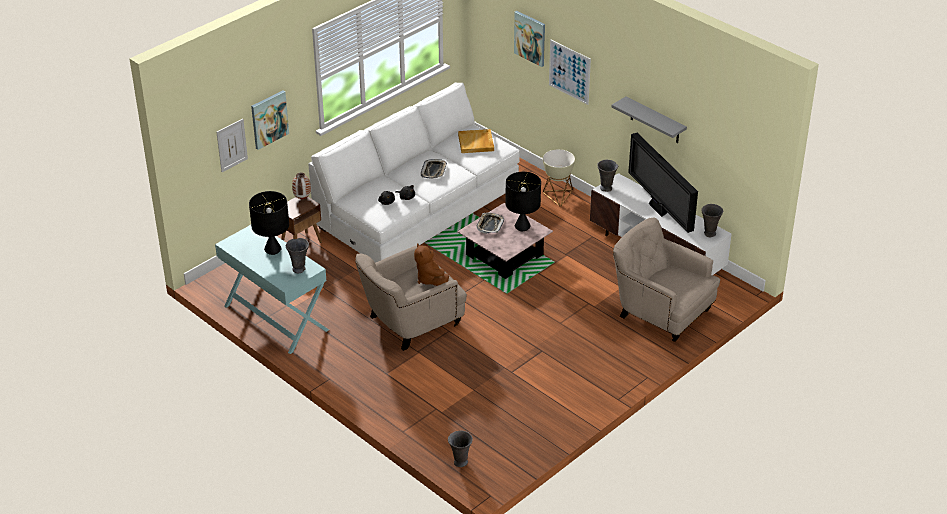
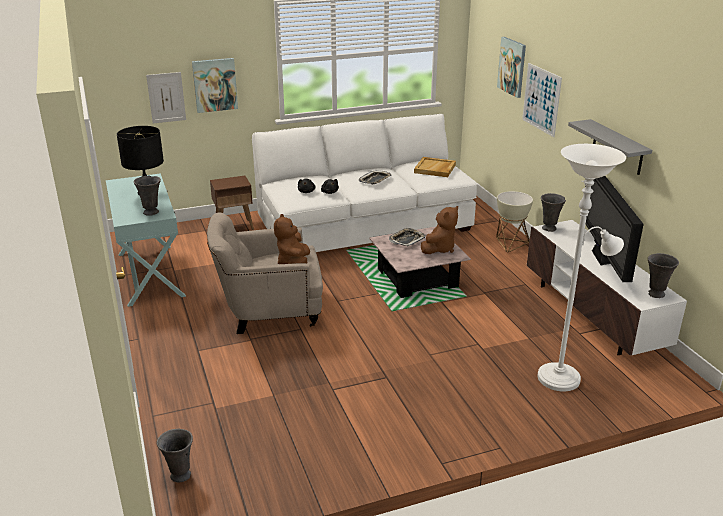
camera: 25 degrees right, 10 degrees down
(302, 198) = (240, 178): vase -> none
(522, 227) = (439, 249): black table lamp -> brown plush toy
(660, 312) = (563, 376): beige armchair -> white floor lamp

